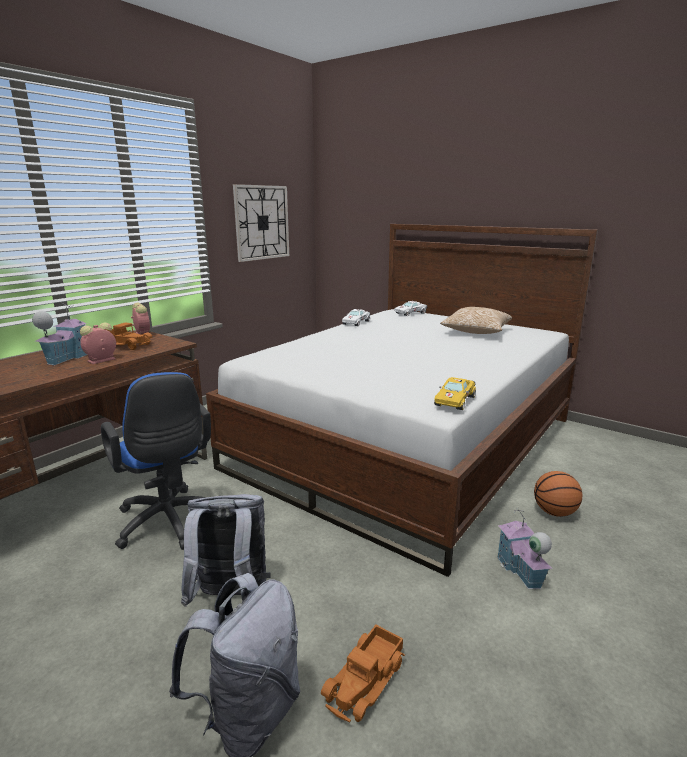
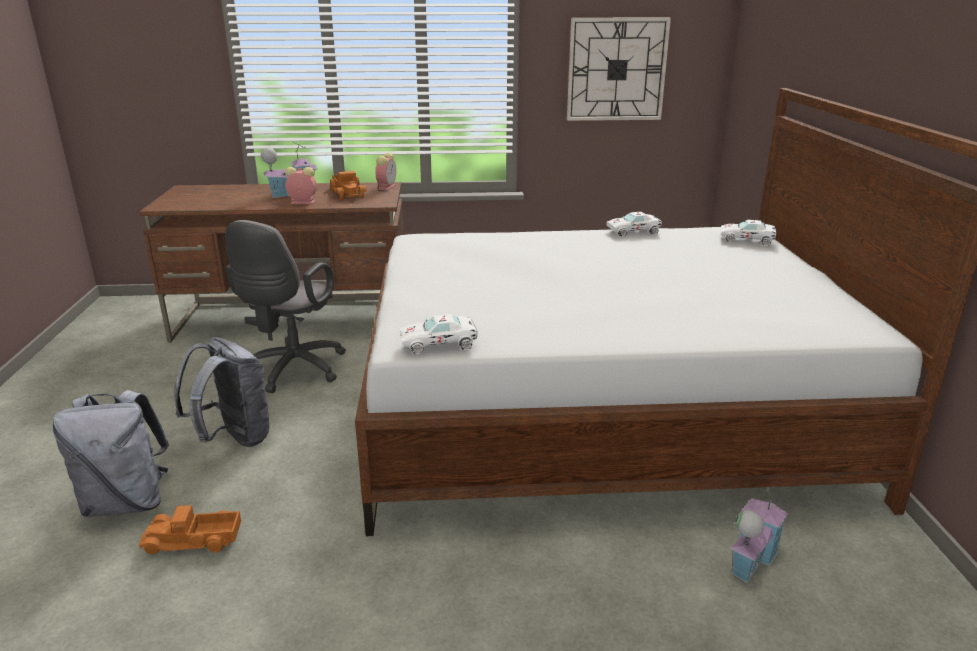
camera: 50 degrees right, 5 degrees up
(169, 524) = (293, 371): blue office chair -> grey office chair
(454, 400) = (442, 343): yellow toy car -> white toy car
(476, 332) = (747, 292): pillow -> none
(519, 570) = (427, 581): toy house -> toy house (750, 559)
(554, 512) = (587, 575): basketball -> none

